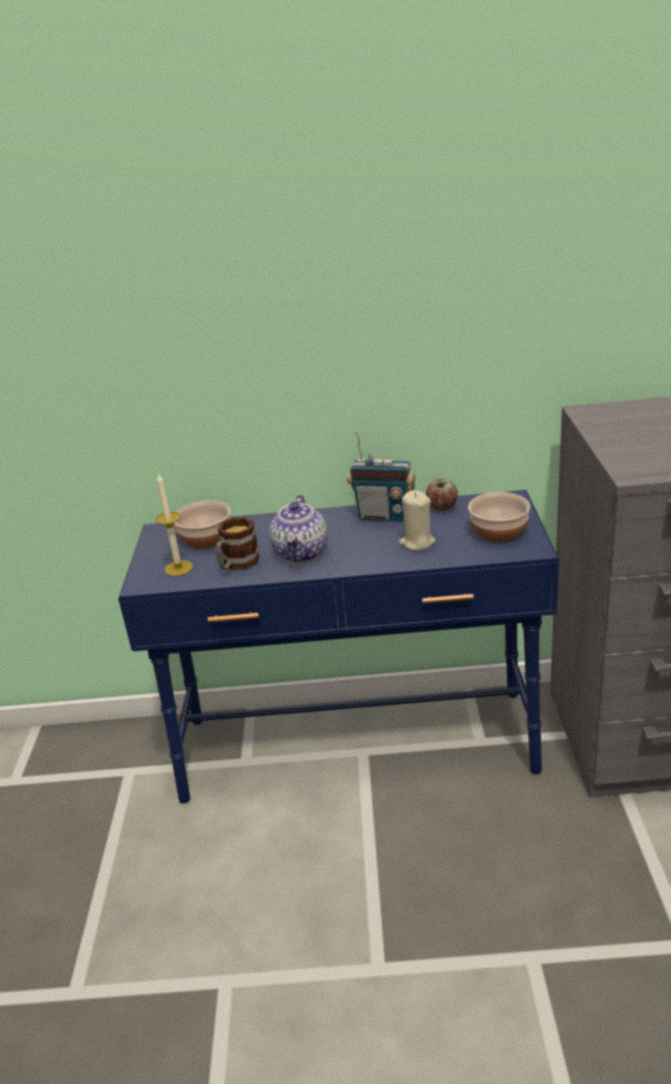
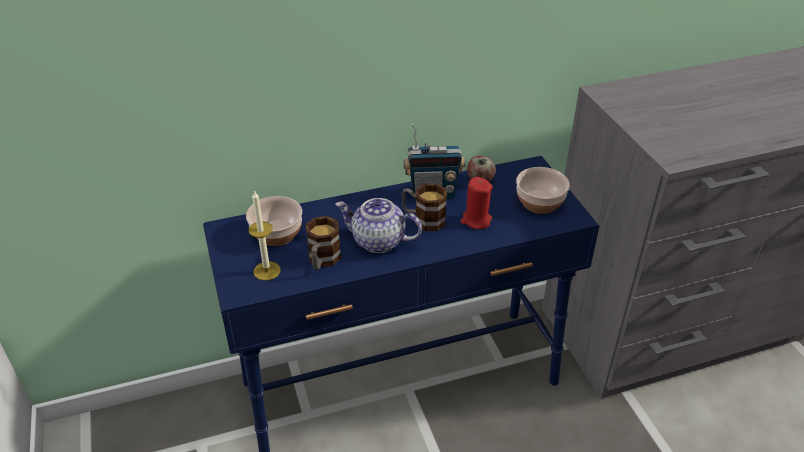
camera: 20 degrees left, 10 degrees up
(302, 553) = (378, 241): teapot -> teapot turned 120 degrees clockwise
(360, 537) = (423, 219): none -> mug
(417, 542) = (476, 220): beige candle -> red candle

